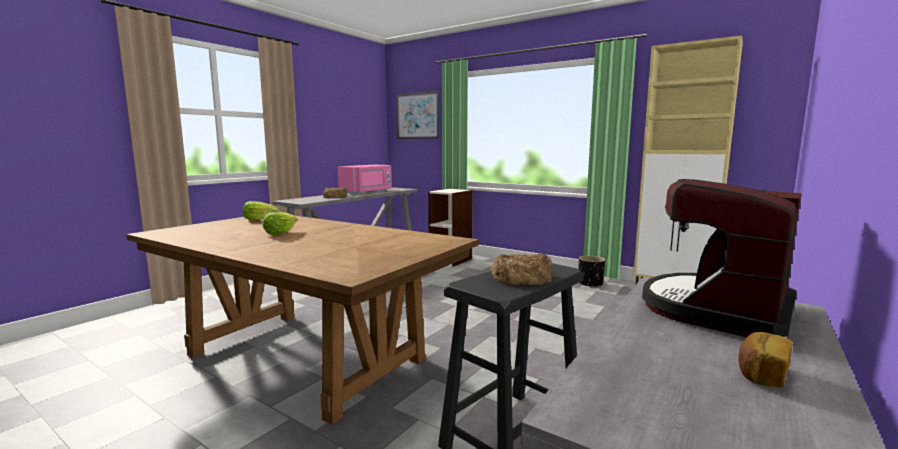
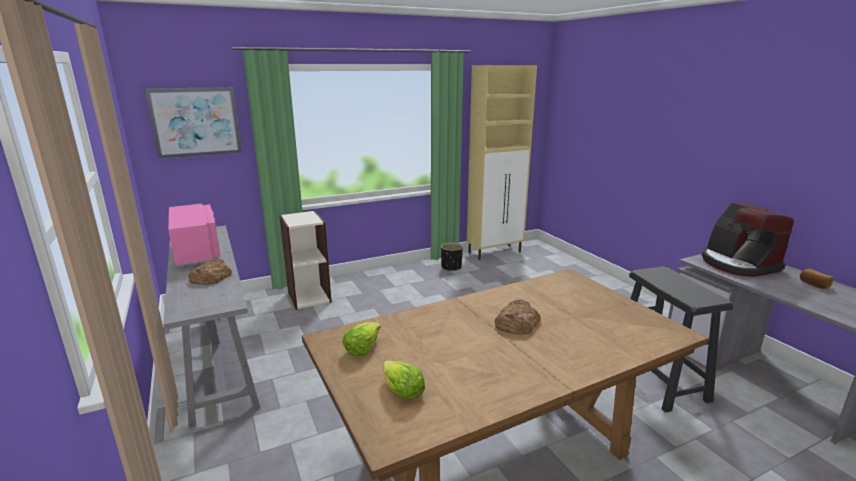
camera: 60 degrees left, 10 degrees up
(280, 233) = (478, 344): lettuce -> lettuce (401, 391)
(521, 277) = (680, 284): bread -> bread (517, 323)

